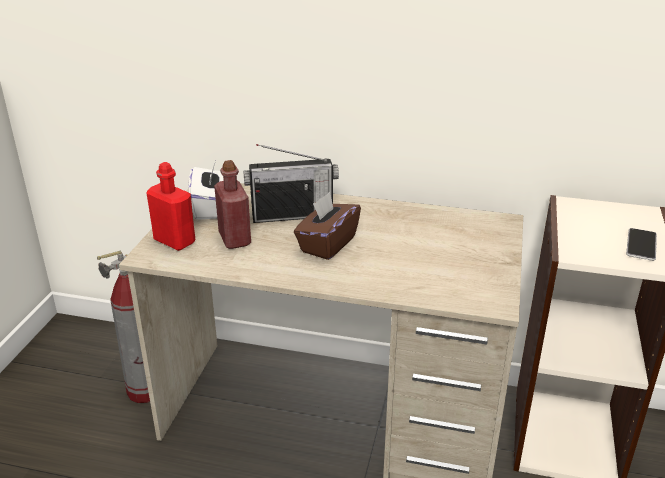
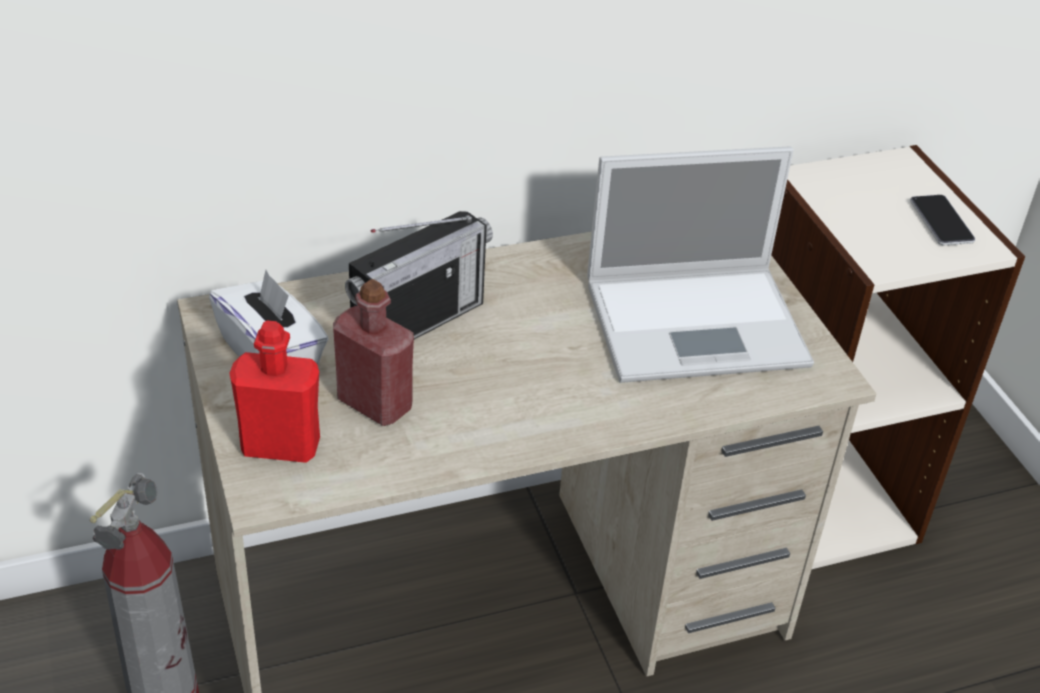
camera: 35 degrees left, 10 degrees up
(327, 244) = (525, 360): brown tissue box -> none
(442, 257) = (700, 323): none -> laptop

